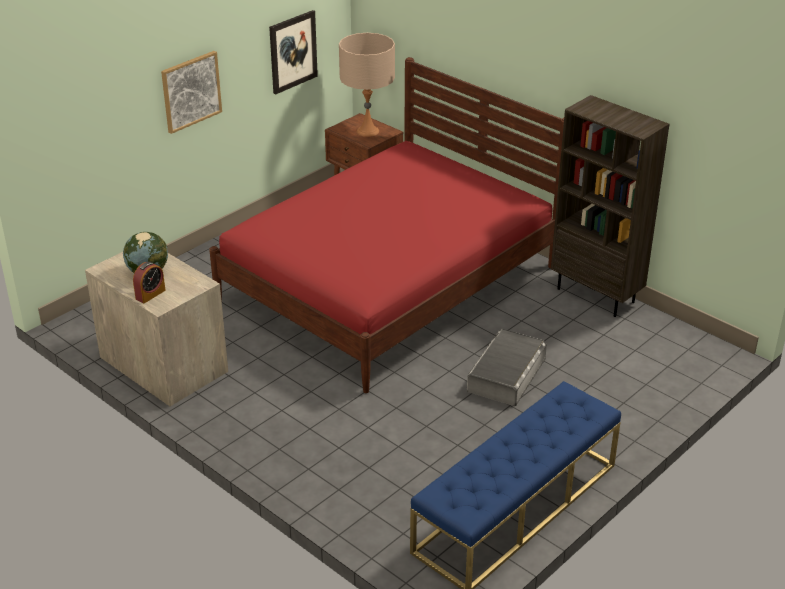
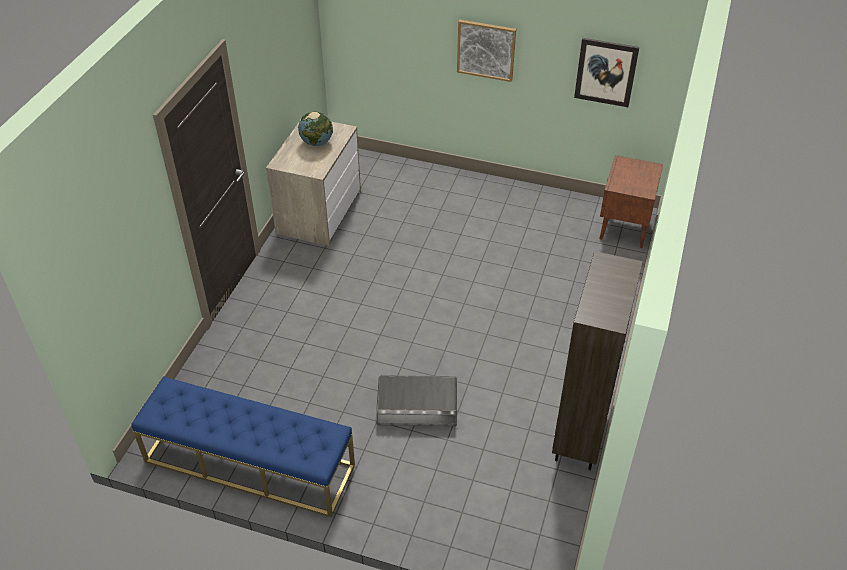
camera: 65 degrees right, 10 degrees up
(150, 294) = (290, 154): alarm clock -> none
(367, 131) = (635, 179): beige table lamp -> none
(389, 284) = (496, 291): red bed -> none

